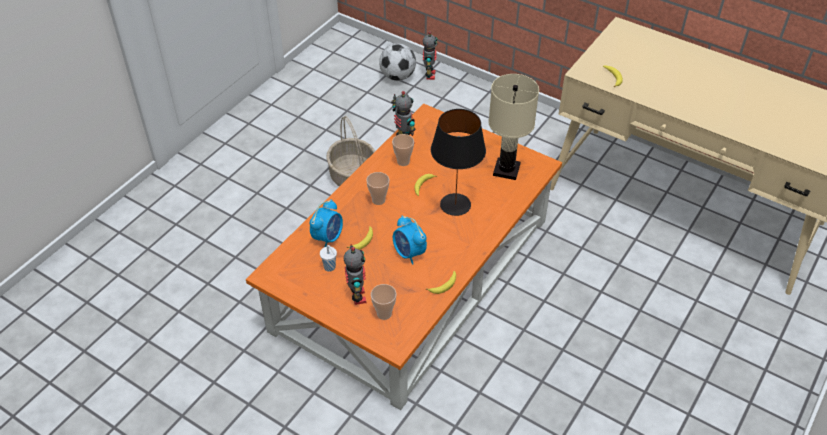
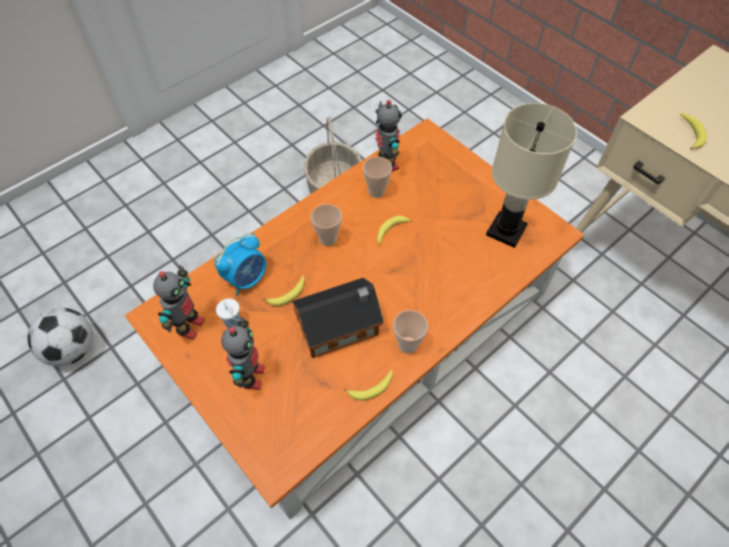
camera: 15 degrees right, 10 degrees up
(384, 314) = (277, 413): cup -> cup (407, 345)
(397, 76) = (422, 77): football -> football (72, 349)
(409, 253) = (341, 326): alarm clock -> toy house
(429, 75) = (457, 82): toy robot -> toy robot (189, 326)
(455, 204) = (424, 266): black table lamp -> none

